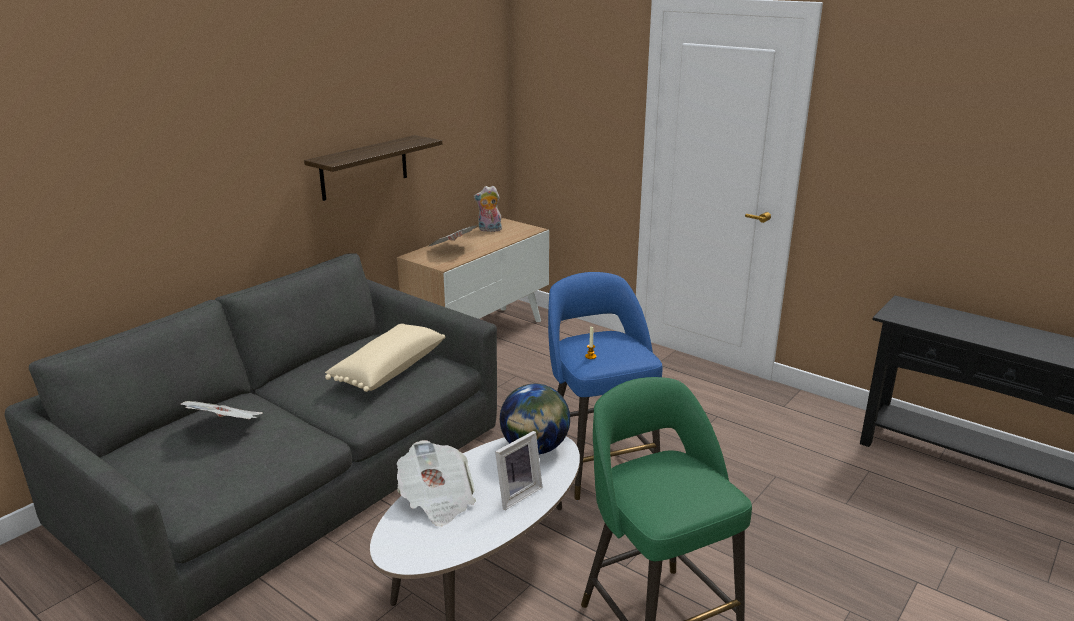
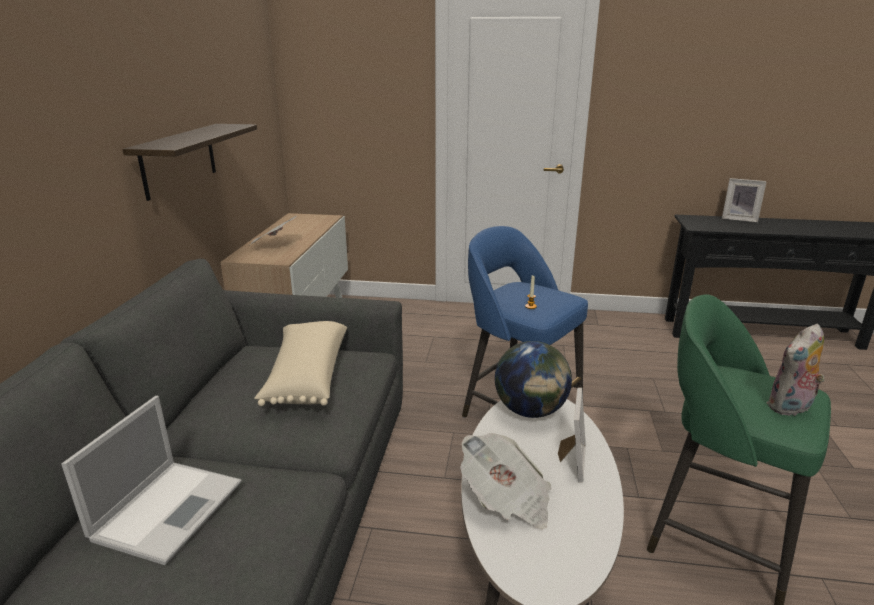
camera: 30 degrees left, 0 degrees up
(227, 426) = (170, 508): newspaper -> laptop
(489, 230) = (288, 224): plush toy -> plush toy (790, 408)
(971, 317) = (739, 219): none -> picture frame

